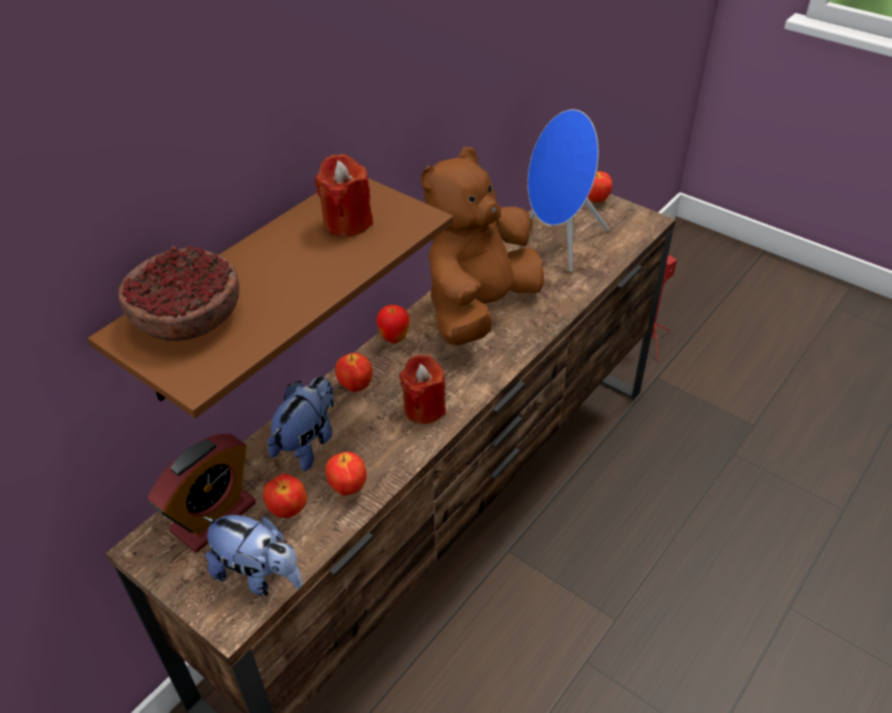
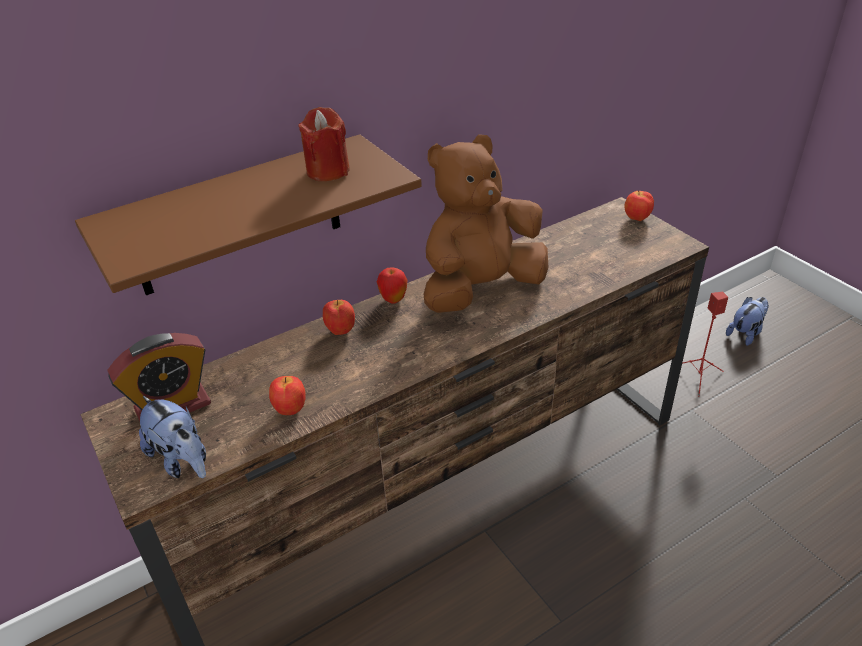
camera: 20 degrees right, 5 degrees down
(189, 316) = (156, 218): bowl -> none
(288, 510) = (233, 416): apple -> none
(308, 443) = (278, 367): plush toy -> plush toy (745, 333)
(424, 408) = (388, 361): red candle -> none
(560, 242) = (584, 248): blue speaker -> none

